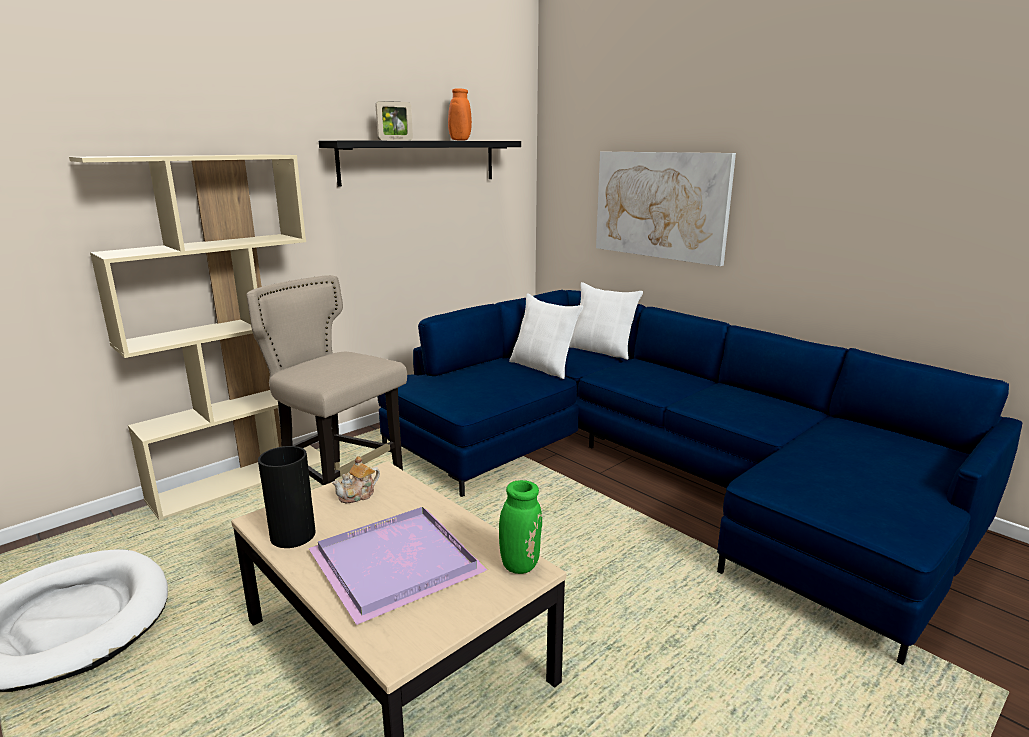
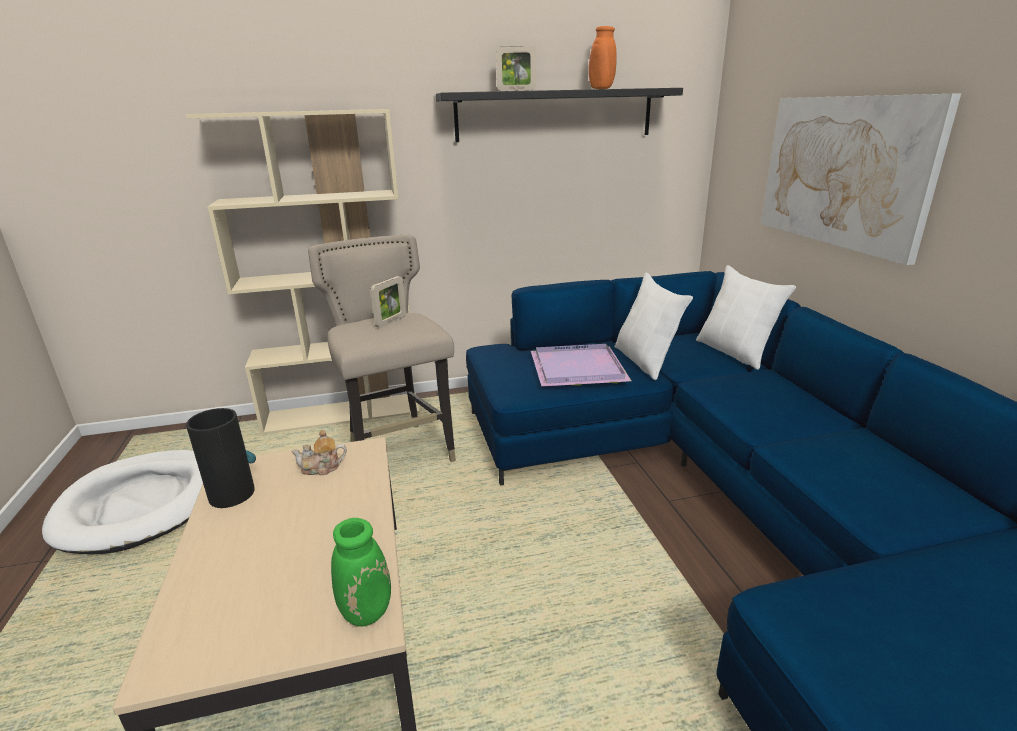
camera: 30 degrees right, 5 degrees up
(335, 360) = (391, 321): none -> picture frame
(399, 564) = (270, 562): purple tray -> purple tray (579, 369)

